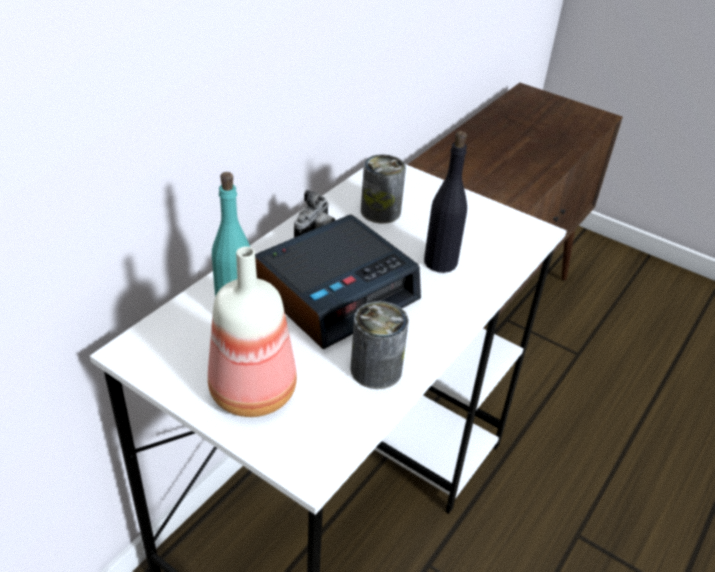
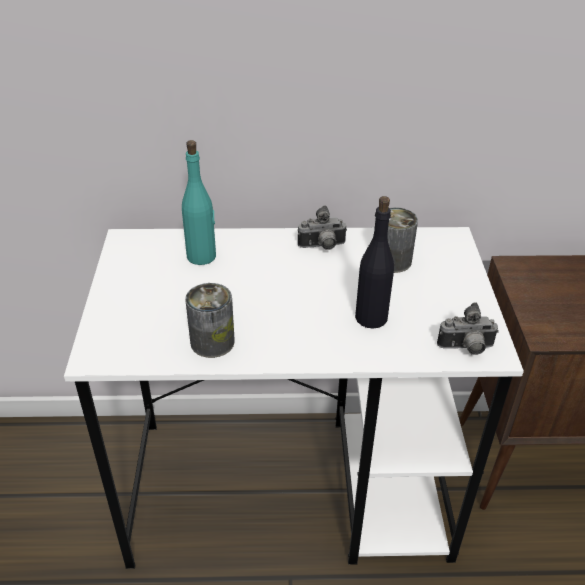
camera: 55 degrees right, 0 degrees up
(254, 390) = (139, 300): bottle -> none
(335, 291) = (272, 285): alarm clock -> none
(522, 240) = (466, 349): none -> camera

